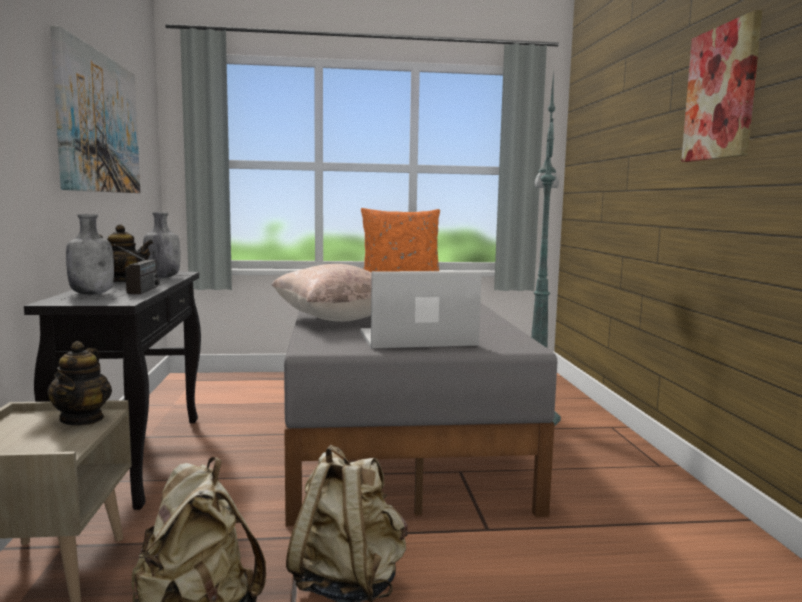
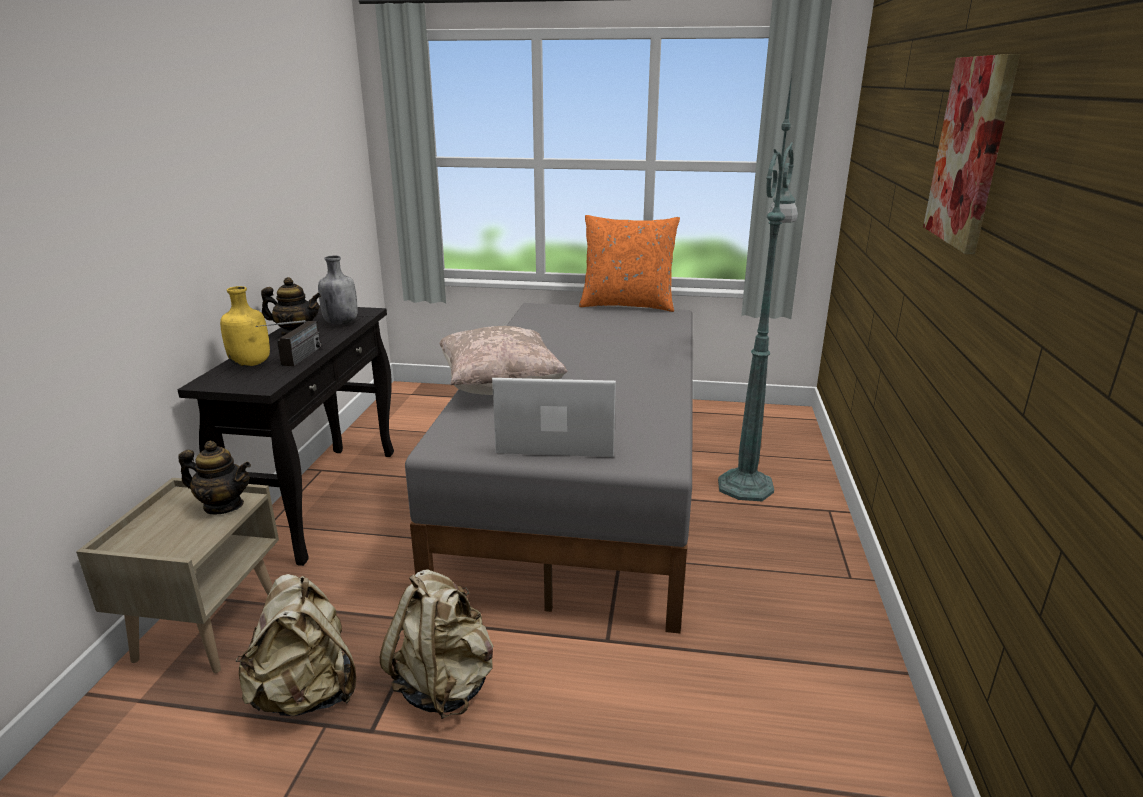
camera: 15 degrees right, 15 degrees up
(82, 419) = (223, 506): teapot -> teapot turned 90 degrees counterclockwise
(93, 294) = (251, 363): grey bottle -> yellow bottle
(98, 123) = (267, 159): picture -> none

